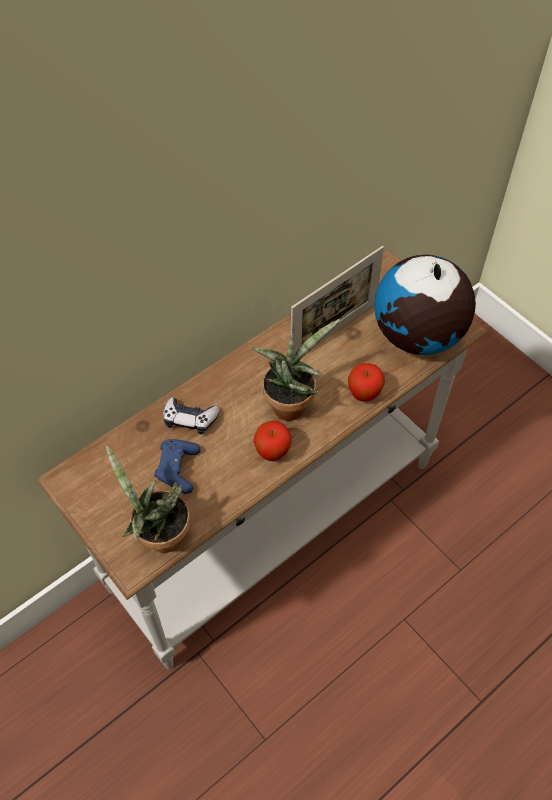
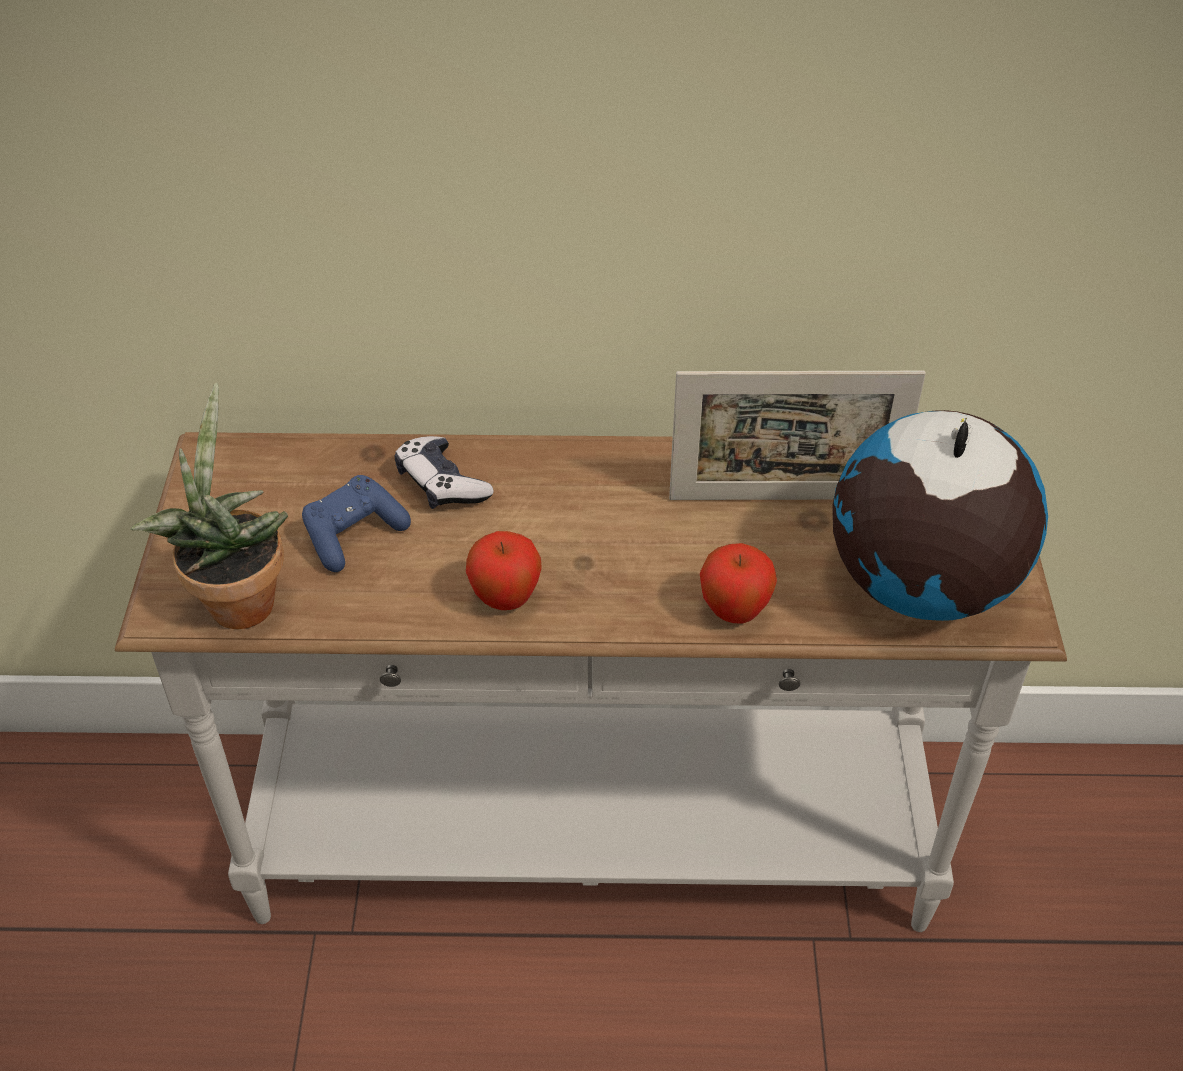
camera: 40 degrees right, 10 degrees down
(290, 403) = (606, 552): potted plant -> none

